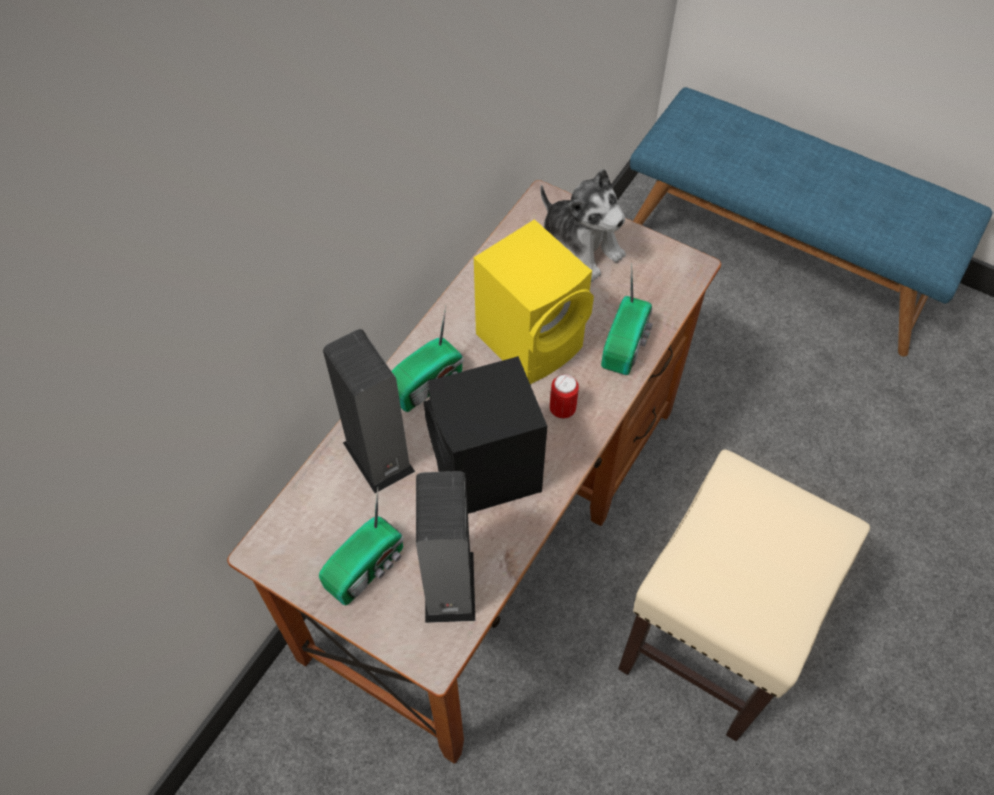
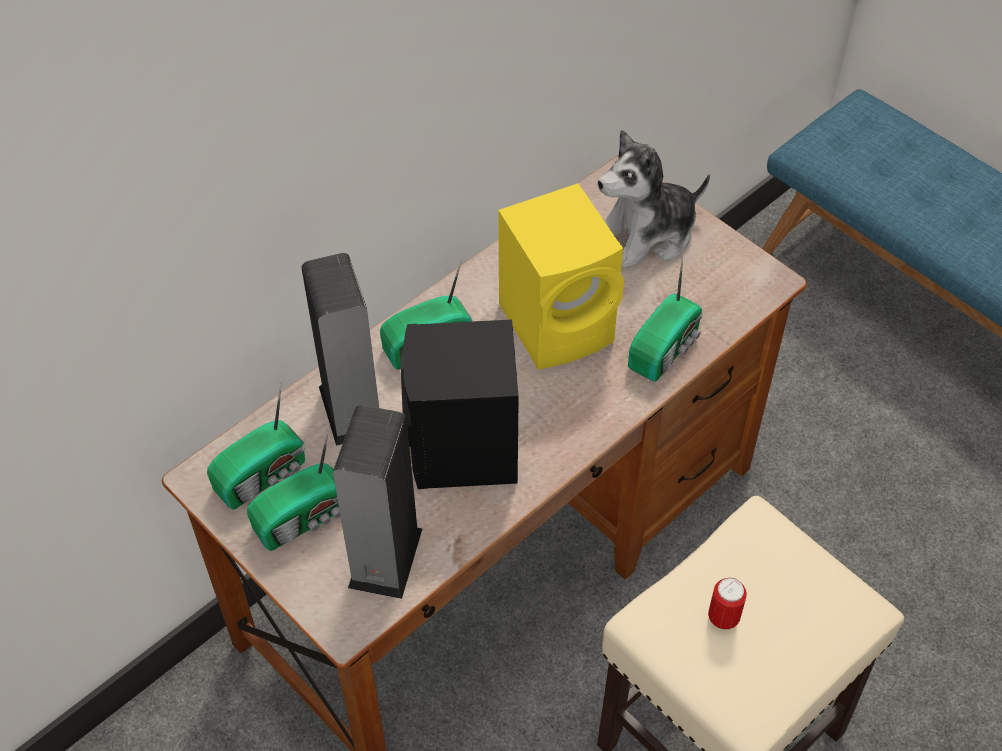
camera: 15 degrees right, 5 degrees down
(319, 536) = (264, 476): none -> radio
(562, 410) = (569, 403): can -> can (723, 618)
(580, 247) = (647, 235): plush toy -> plush toy turned 90 degrees clockwise

